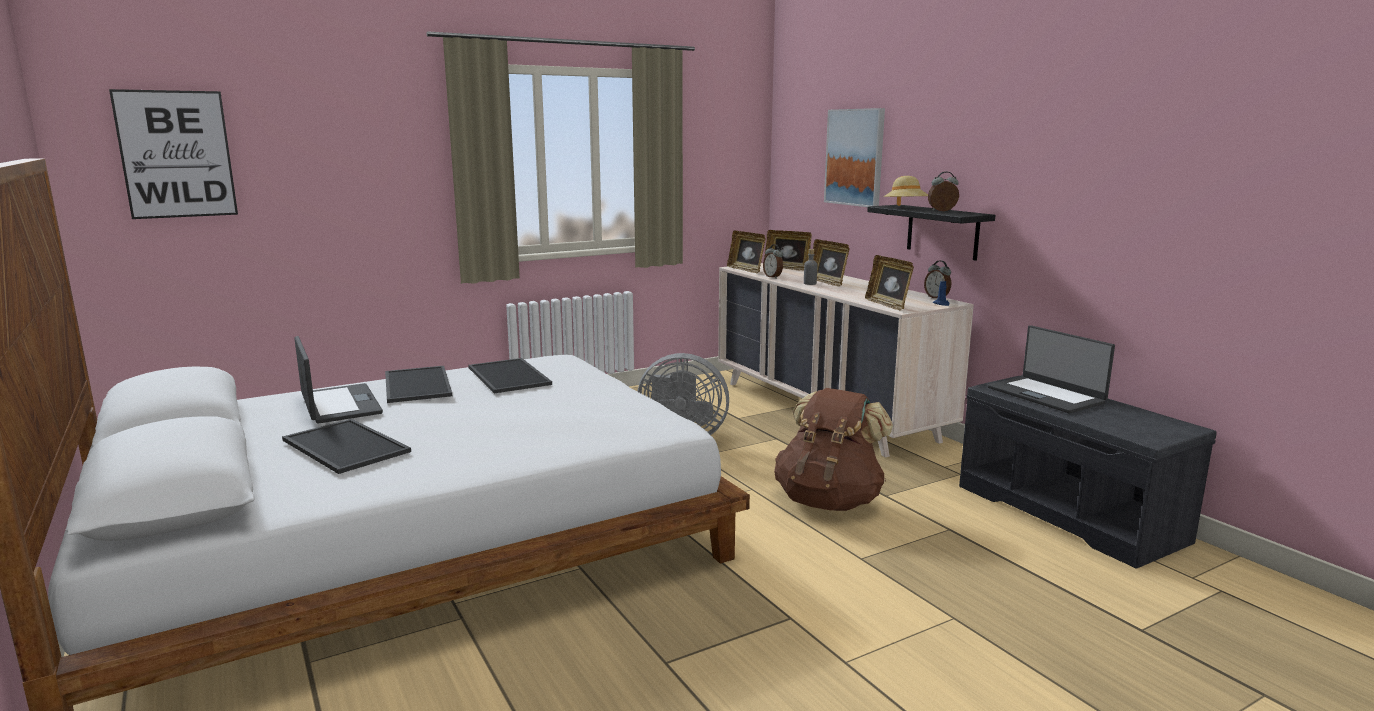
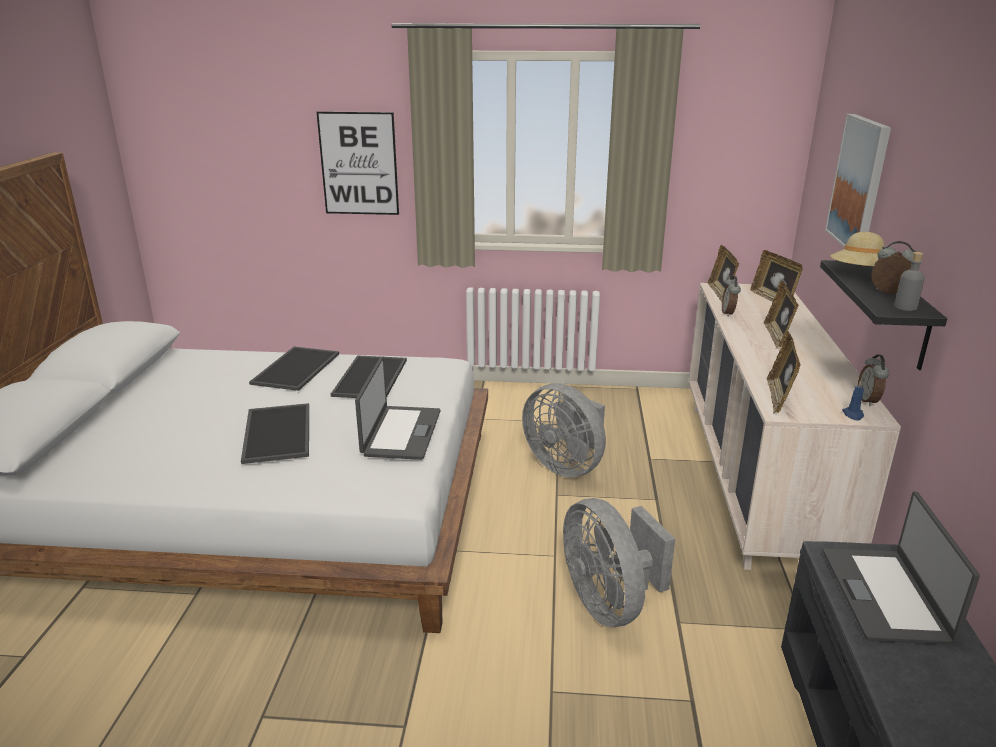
camera: 35 degrees right, 10 degrees up
(176, 154) = (200, 135): picture -> picture (359, 164)
(339, 404) = (221, 376): laptop -> laptop (400, 433)
(343, 446) = (161, 425): tray -> tray (275, 433)
(810, 283) = (752, 334): grey bottle -> grey bottle (905, 307)
(829, 501) = (609, 603): brown backpack -> grey fan

